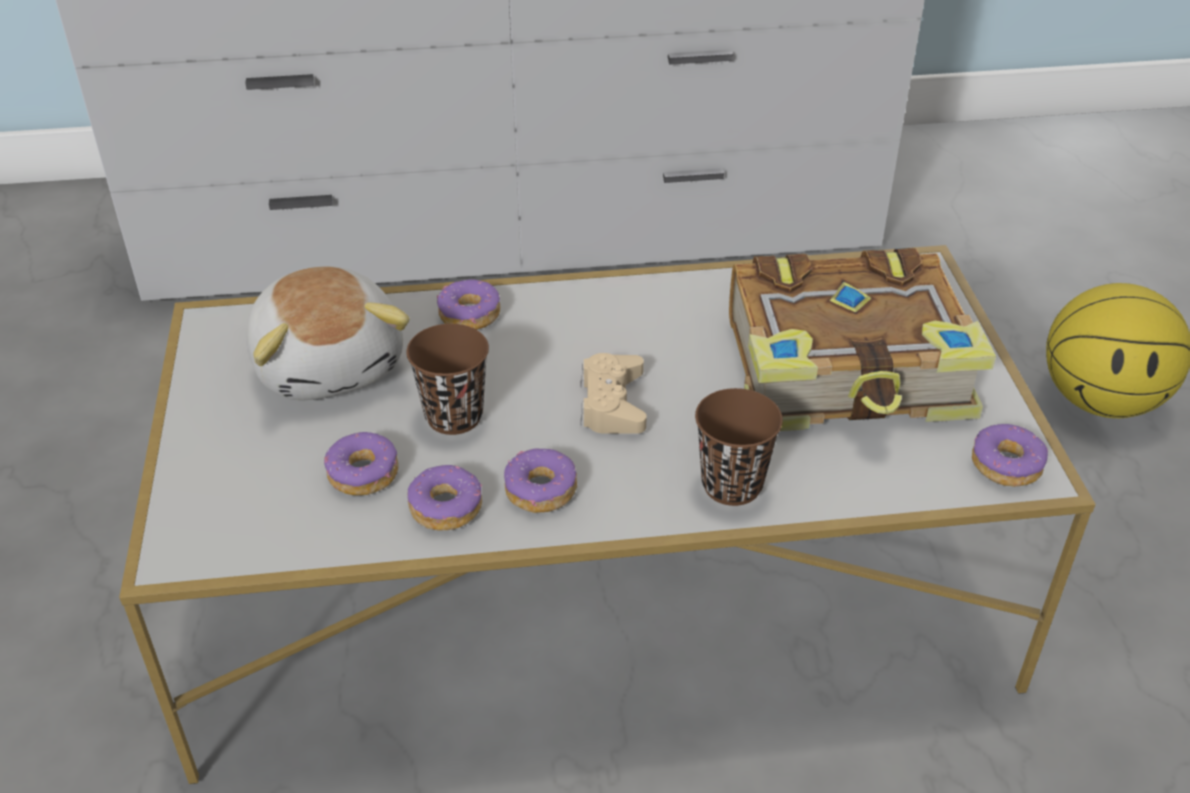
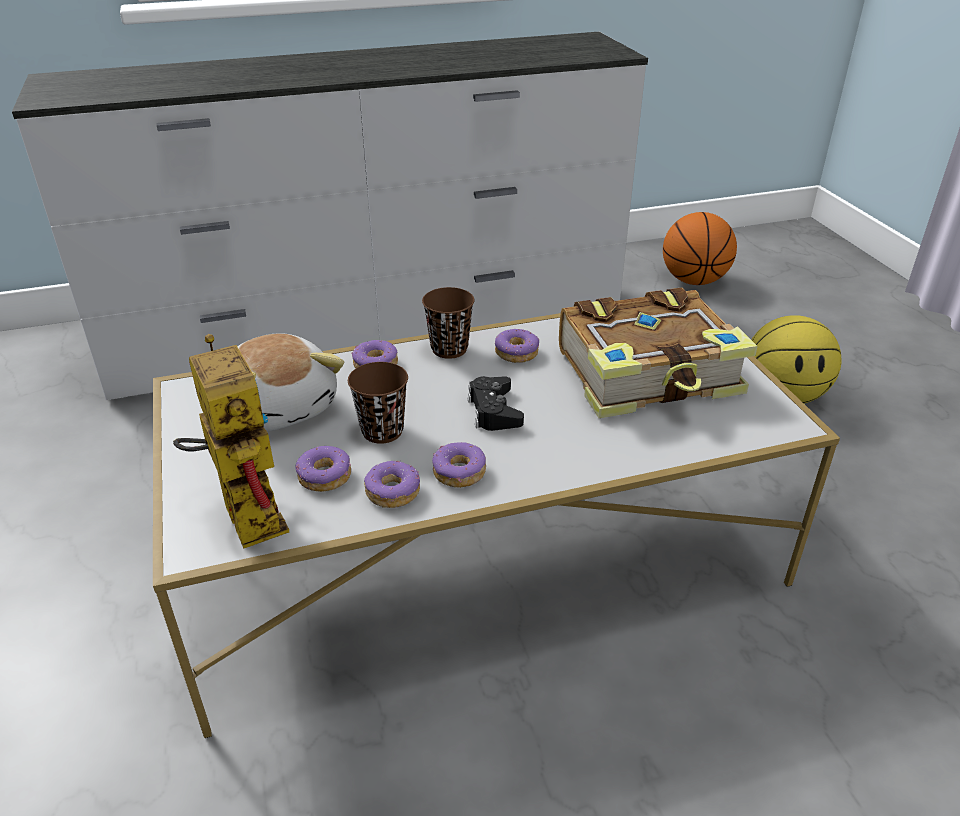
camera: 10 degrees left, 5 degrees down
(249, 510) = (243, 511): none -> toy robot
(612, 404) = (494, 411): beige game controller -> black game controller
(732, 485) = (594, 454): brown cup -> brown cup (449, 349)
(1007, 465) = (774, 420): donut -> donut (517, 353)
(1016, 197) = (694, 281): none -> basketball

